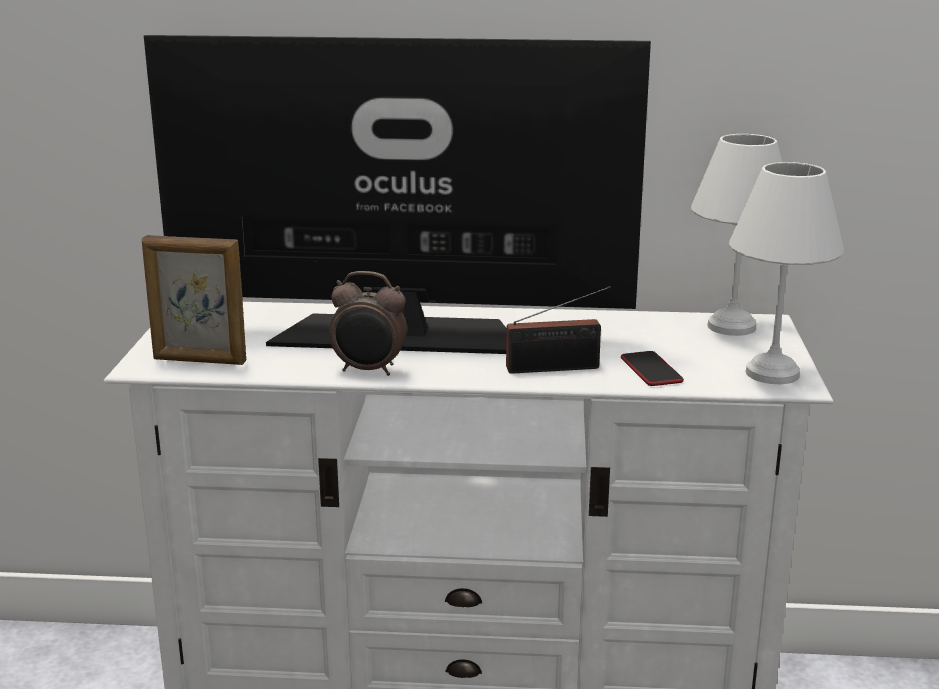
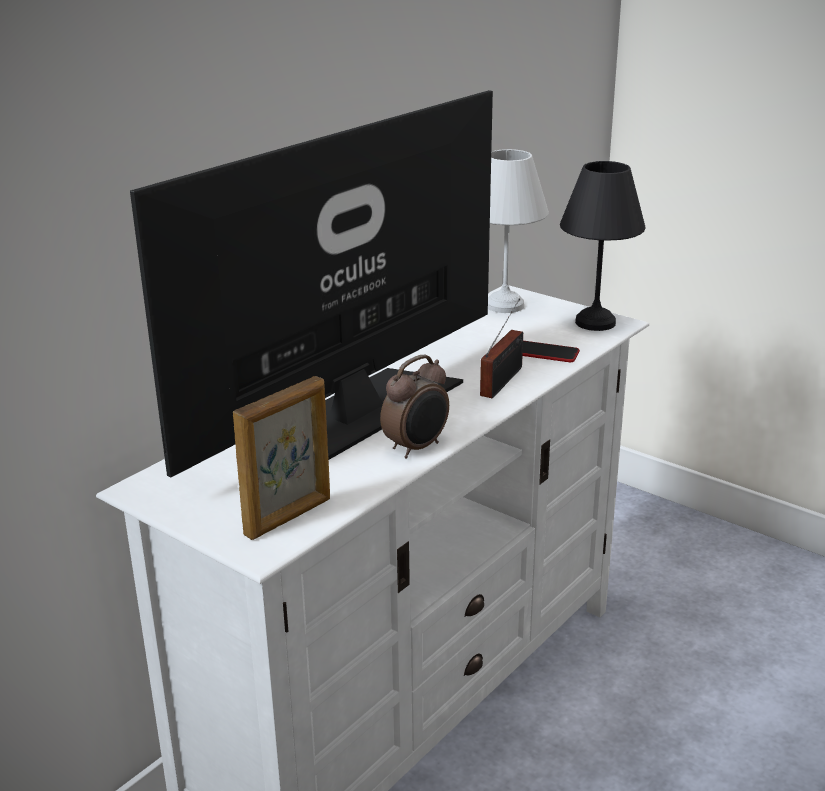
camera: 55 degrees left, 5 degrees up
(774, 373) = (595, 322): white table lamp -> black table lamp

